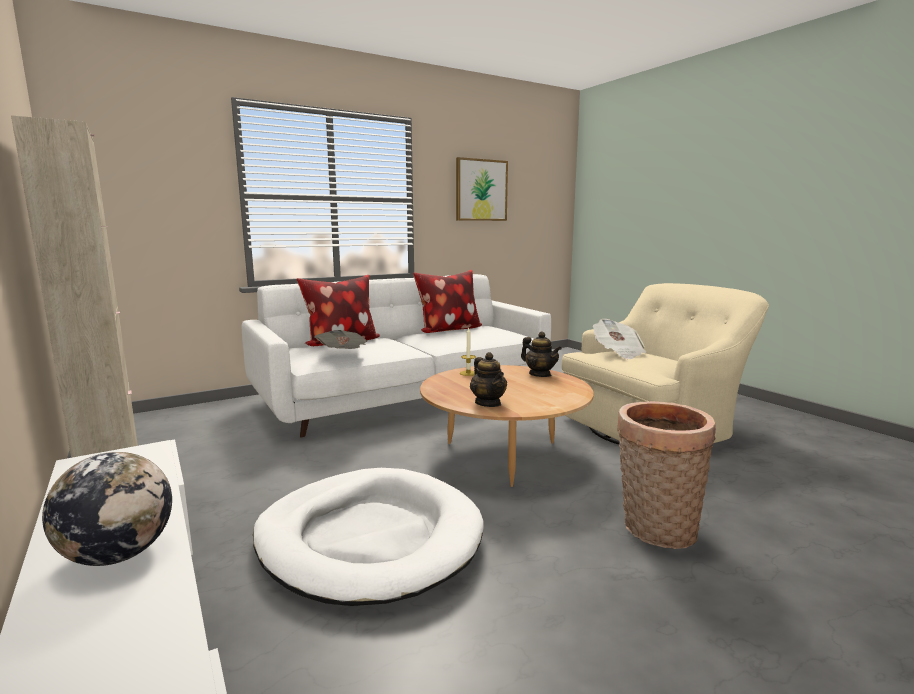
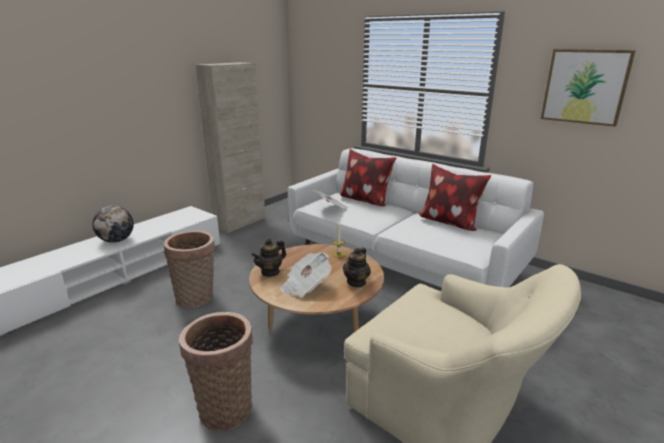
camera: 70 degrees right, 10 degrees up
(369, 539) = (197, 298): white dog bed -> basket
(618, 353) = (426, 307): newspaper -> newspaper (305, 286)

